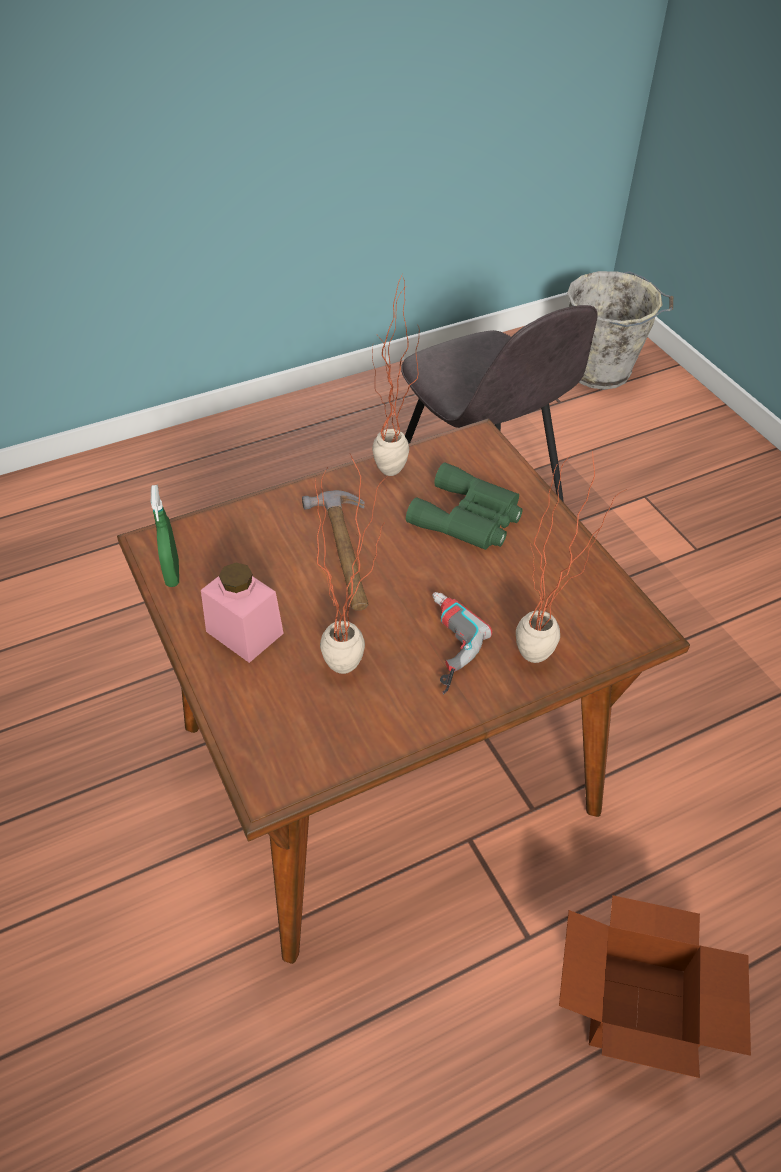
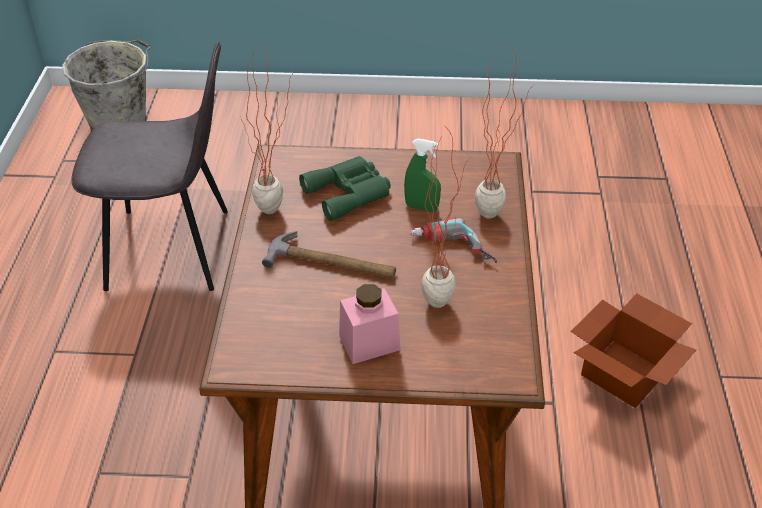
camera: 60 degrees left, 5 degrees down
(172, 573) = (276, 365): green spray bottle -> green spray bottle (421, 207)

